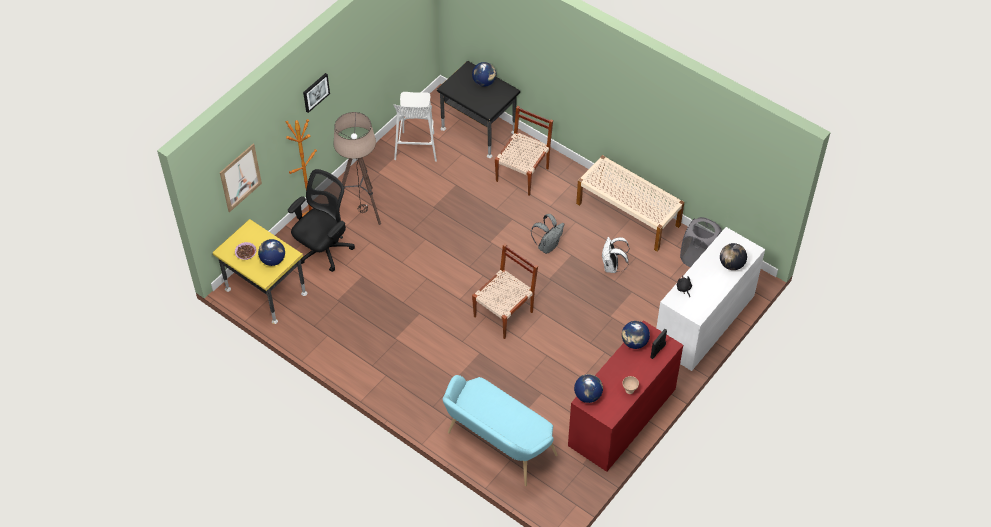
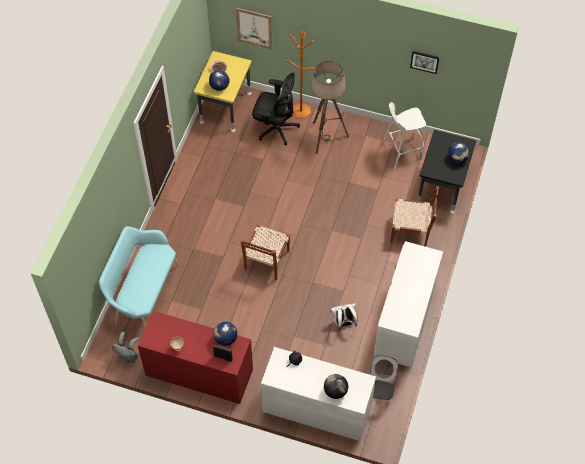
camera: 70 degrees right, 5 degrees up
(315, 92) = (341, 35): picture -> picture (424, 61)
(504, 313) = (266, 261): chair -> chair turned 90 degrees clockwise
(548, 246) = (345, 271): grey backpack -> grey backpack (129, 356)
(587, 395) = (163, 320): globe -> none
(628, 214) = (404, 320): beige bench -> white dresser

